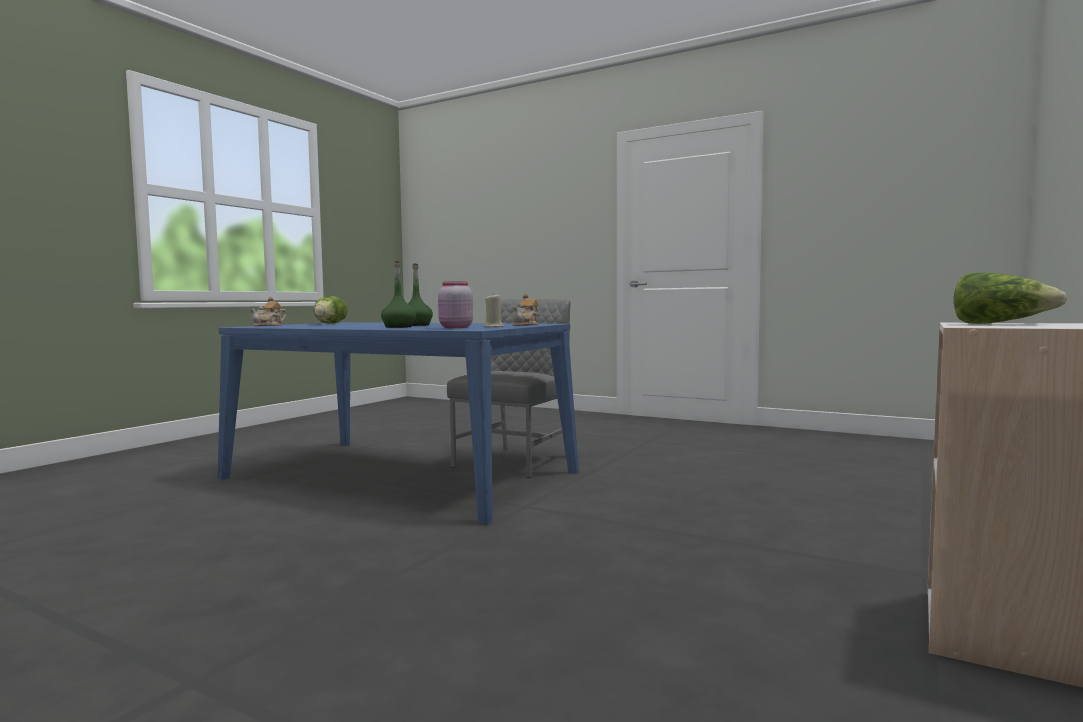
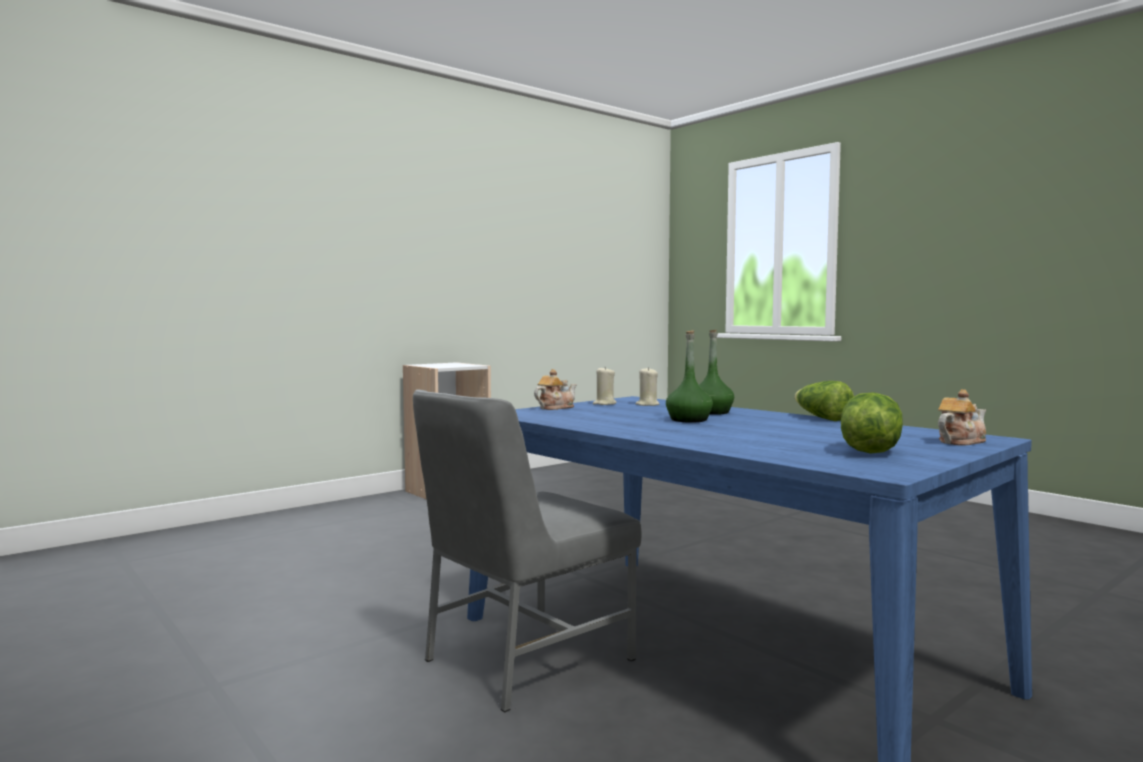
camera: 160 degrees left, 0 degrees up
(455, 327) = (647, 404): pink jar -> beige candle
(1000, 324) = (446, 365): lettuce -> lettuce (821, 418)

